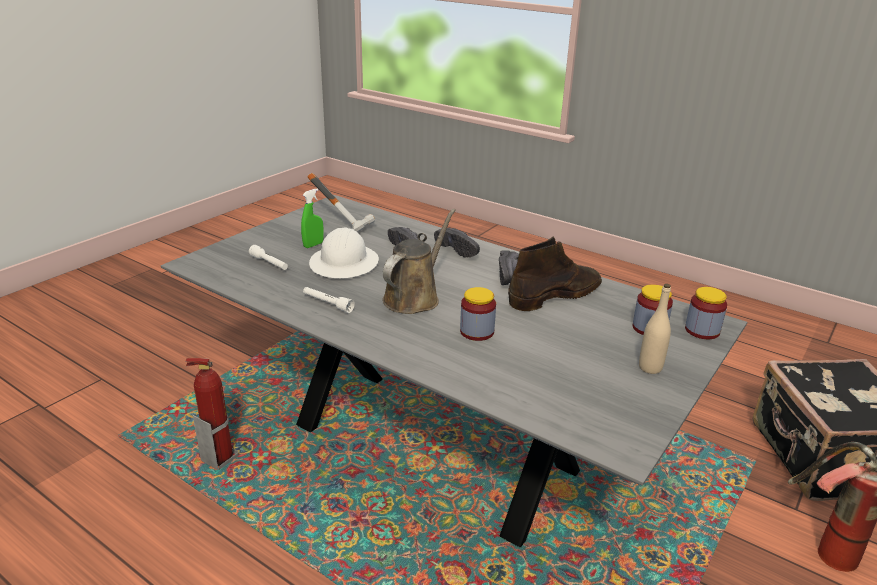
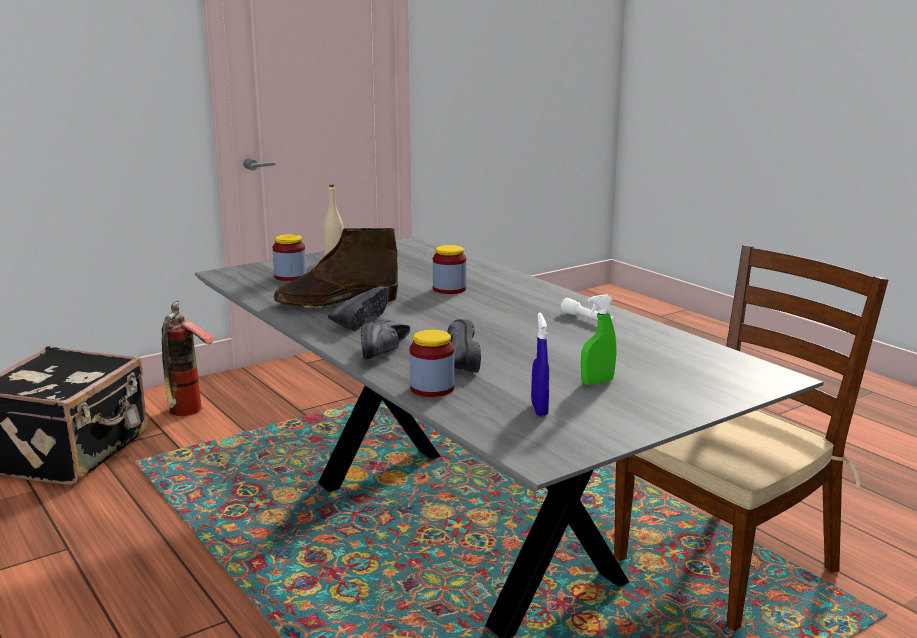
camera: 160 degrees left, 10 degrees down
(219, 458) = (726, 563): fire extinguisher -> brown chair
(269, 264) = (662, 365): white flashlight -> none
(343, 224) = (539, 409): hammer -> blue spray bottle
(344, 263) = (557, 354): white hard hat -> none
(414, 297) = (489, 316): brown watering can -> none
(460, 250) = (386, 353): black shoe -> black shoe turned 150 degrees counterclockwise
(702, 330) = (248, 271): jar -> jar (432, 388)

